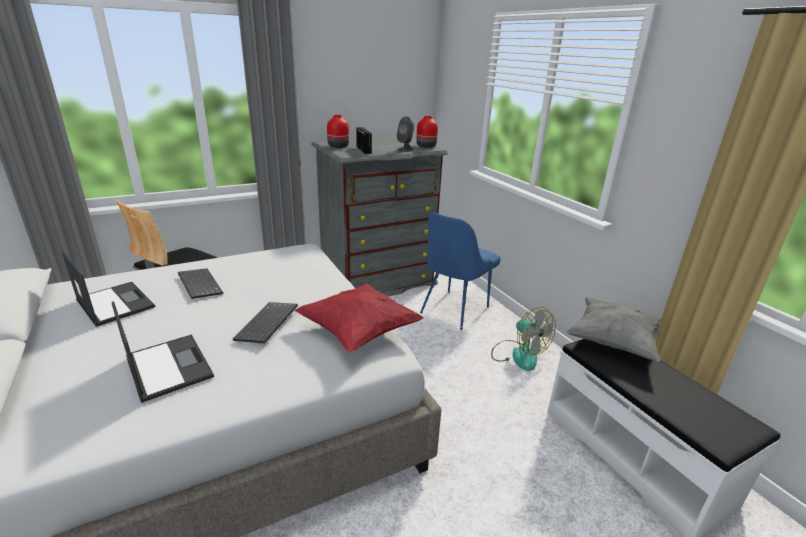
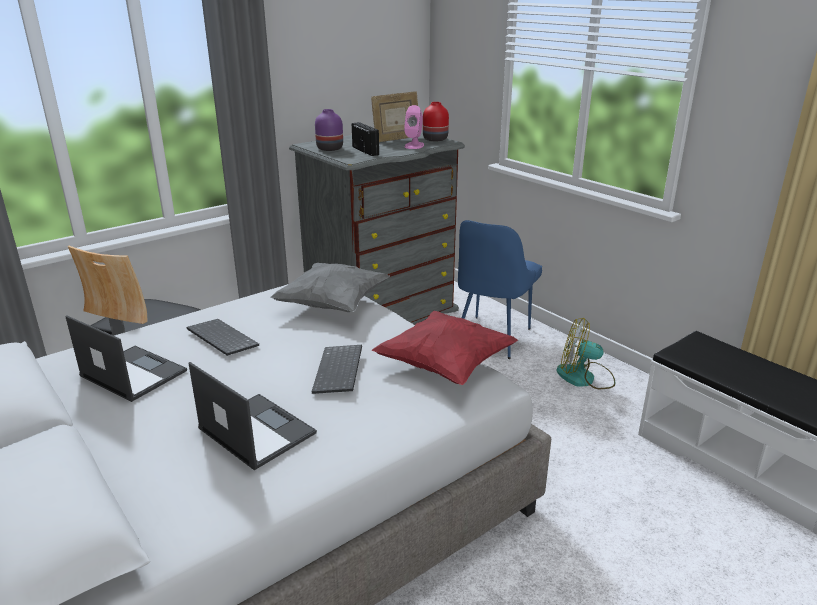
camera: 10 degrees left, 0 degrees up
(338, 146) = (330, 148): red vase -> purple vase
(396, 144) = (396, 139): none -> picture frame
(405, 149) = (414, 145): grey speaker -> pink speaker
(518, 354) = (584, 378): fan -> fan turned 150 degrees clockwise
(613, 342) = (703, 343): grey pillow -> grey pillow (333, 305)

